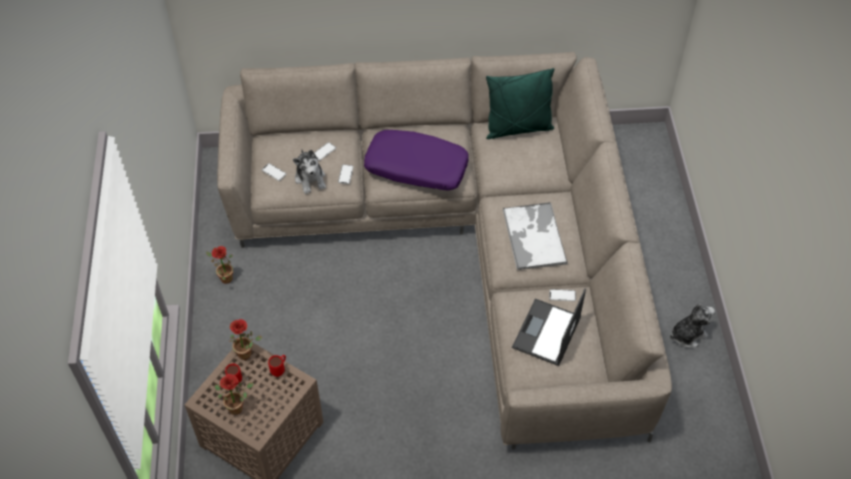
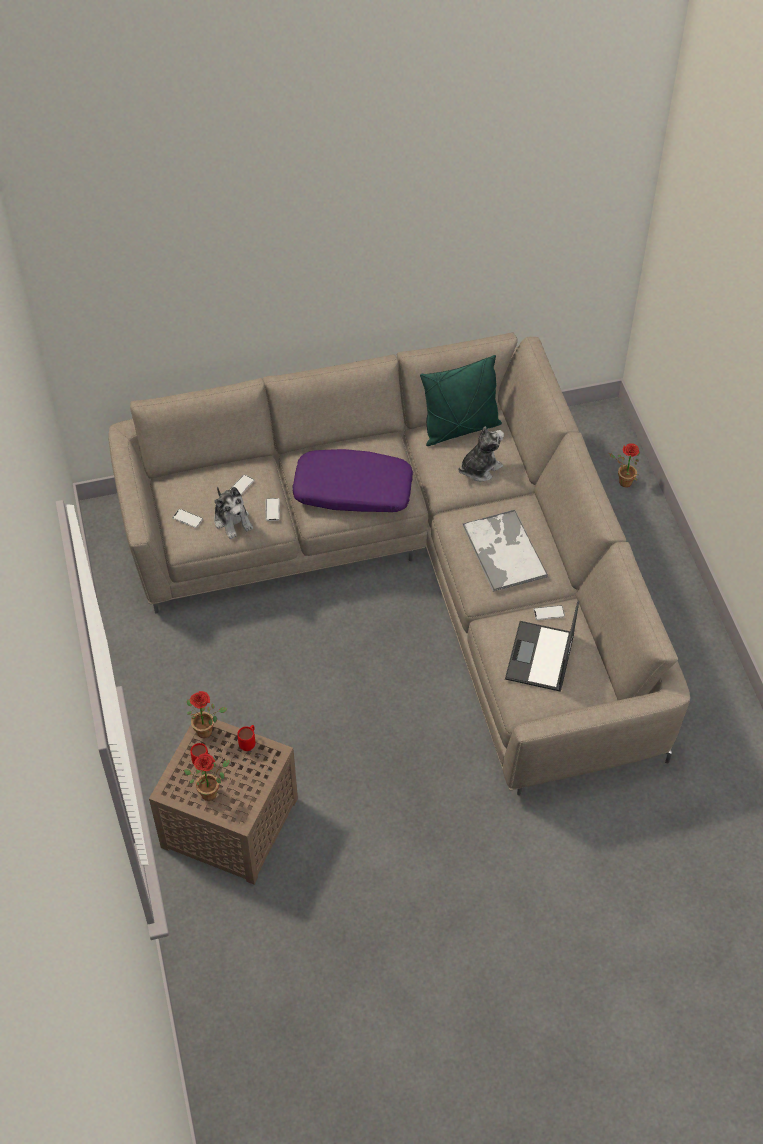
camera: 10 degrees left, 0 degrees up
(224, 278) = (142, 652): potted plant -> potted plant (622, 482)
(687, 334) = (688, 638): plush toy -> plush toy (480, 468)

